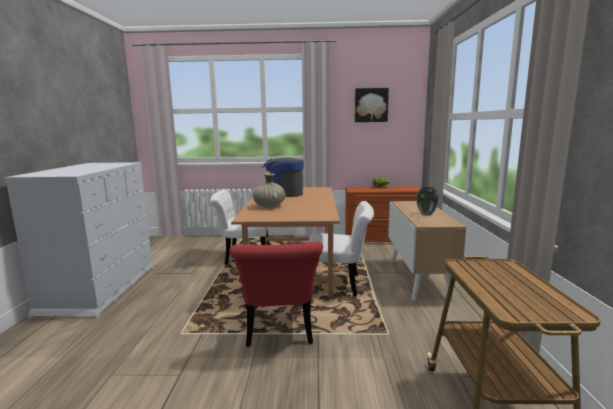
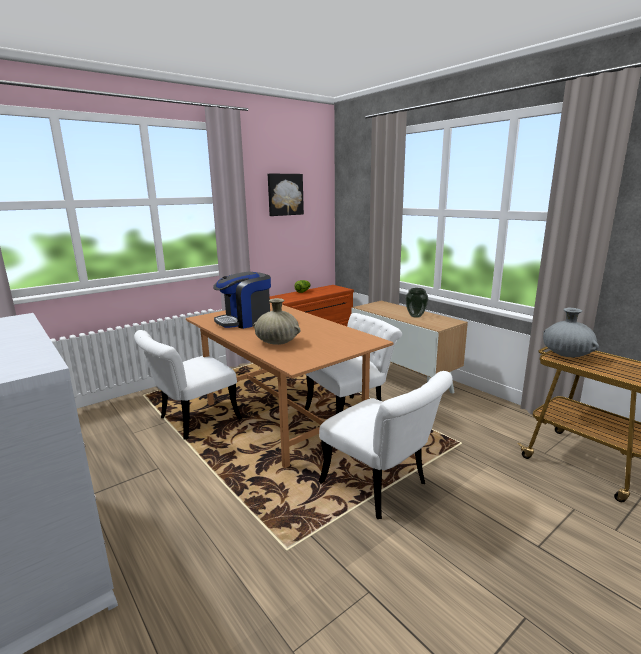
camera: 40 degrees left, 5 degrees up
(280, 332) = (382, 487): red chair -> white chair
(481, 265) = (566, 355): none -> grey vase

